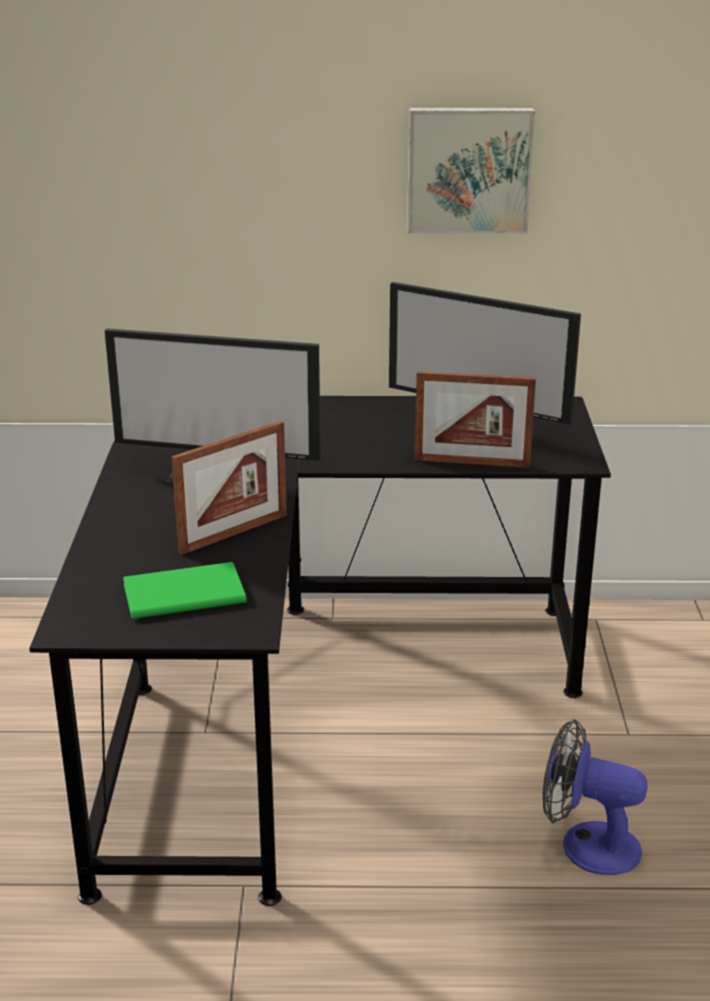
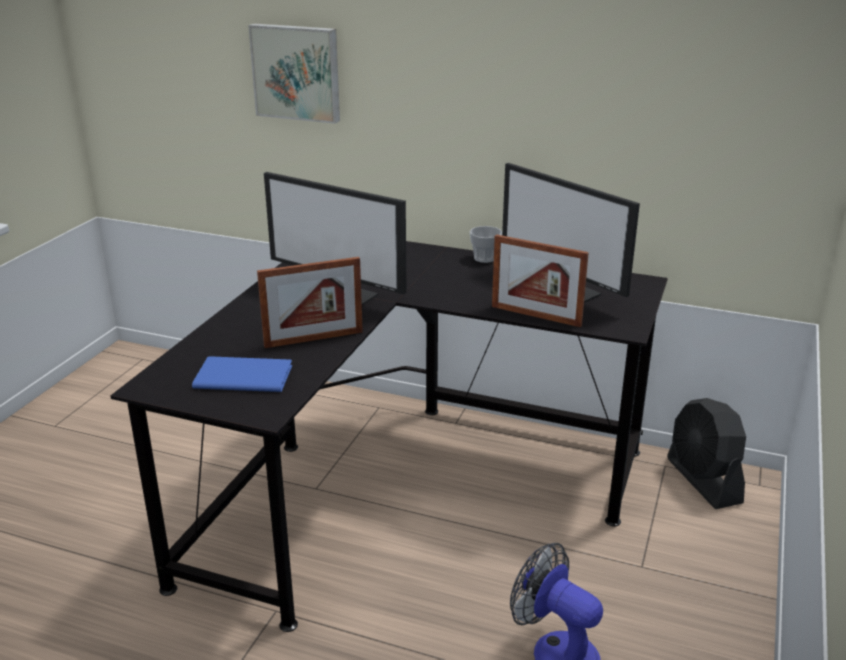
camera: 20 degrees right, 0 degrees up
(180, 592) = (241, 375): green book -> blue book
(362, 403) = (485, 258): none -> cup
(468, 169) = (583, 76): picture -> picture (297, 72)
(644, 627) = (703, 481): none -> black fan

